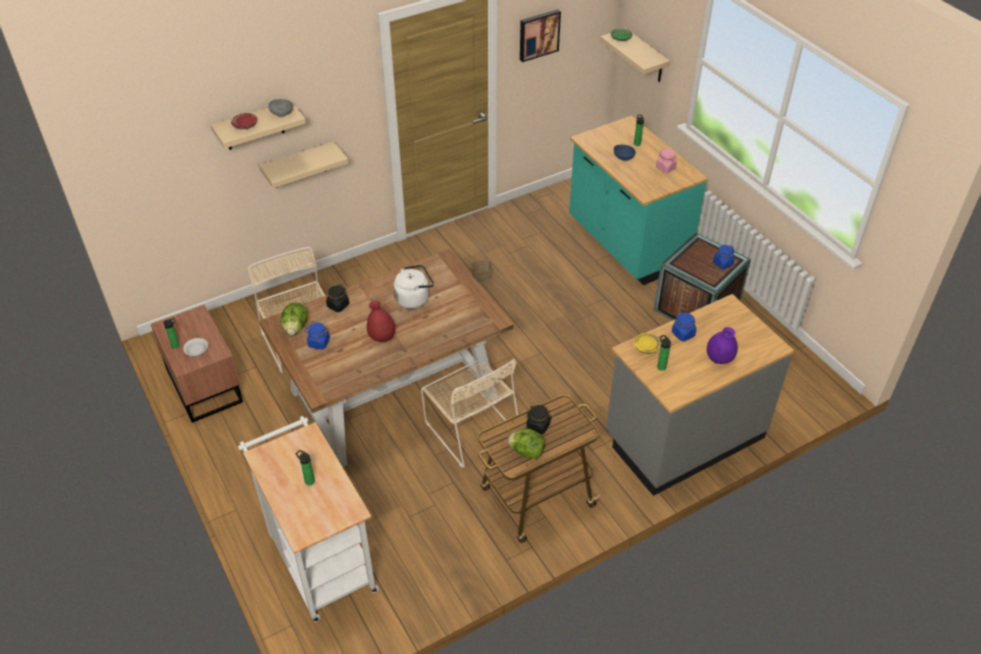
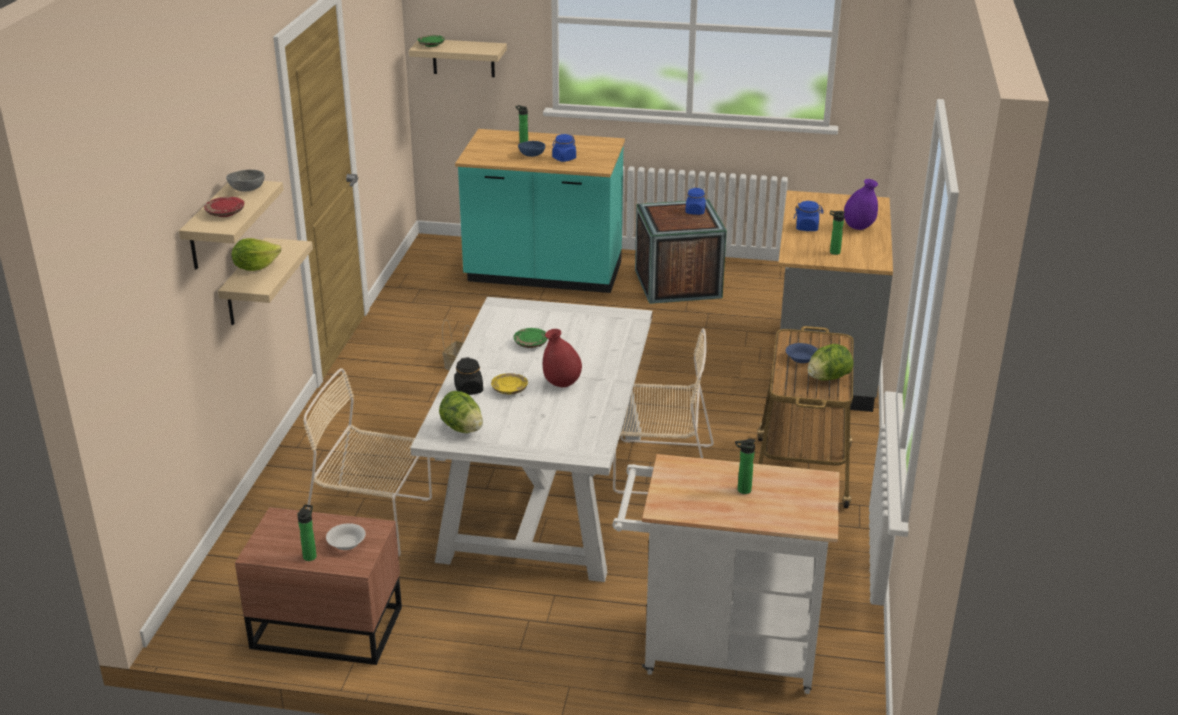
camera: 50 degrees left, 15 degrees down
(296, 160) = (255, 267): none -> lettuce
(319, 343) = (510, 423): blue jar -> blue jar (564, 158)
(393, 394) = (545, 495): brown dining table -> white dining table
(414, 298) = (531, 343): white kettle -> green plate
(538, 34) = (367, 57): picture -> none
(538, 426) = (801, 359): black jar -> blue bowl
(646, 347) = (800, 248): yellow plate -> yellow plate (509, 389)
(665, 168) = (580, 146): pink jar -> none

